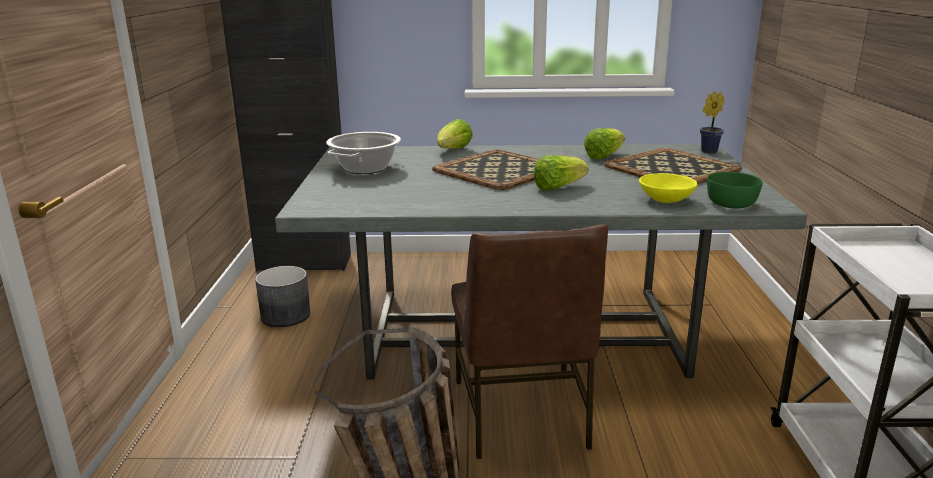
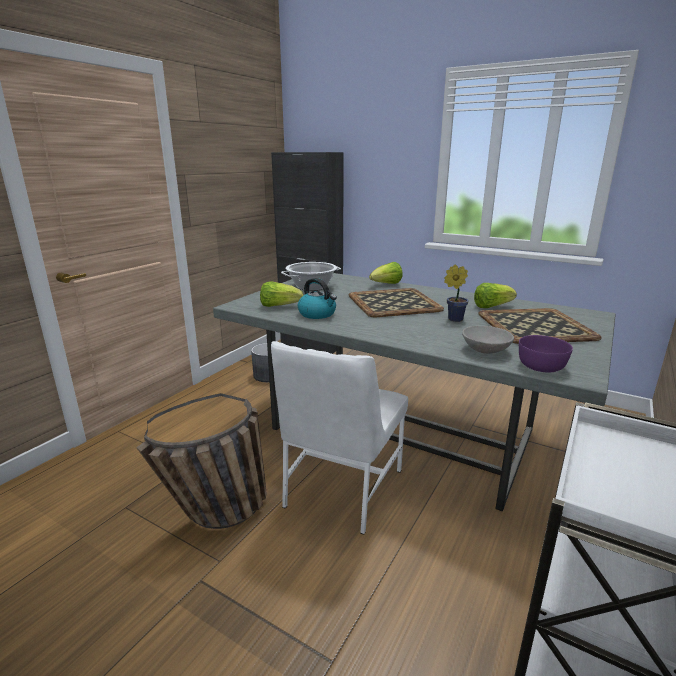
camera: 30 degrees right, 0 degrees up
(434, 198) = (317, 314): none -> kettle
(521, 414) = (341, 488): brown chair -> white chair
(558, 187) = (414, 323): lettuce -> lettuce (279, 306)
(665, 200) = (485, 350): yellow bowl -> grey bowl
(707, 151) = (594, 318): potted plant -> potted plant (453, 319)
(730, 204) = (540, 366): green bowl -> purple bowl

